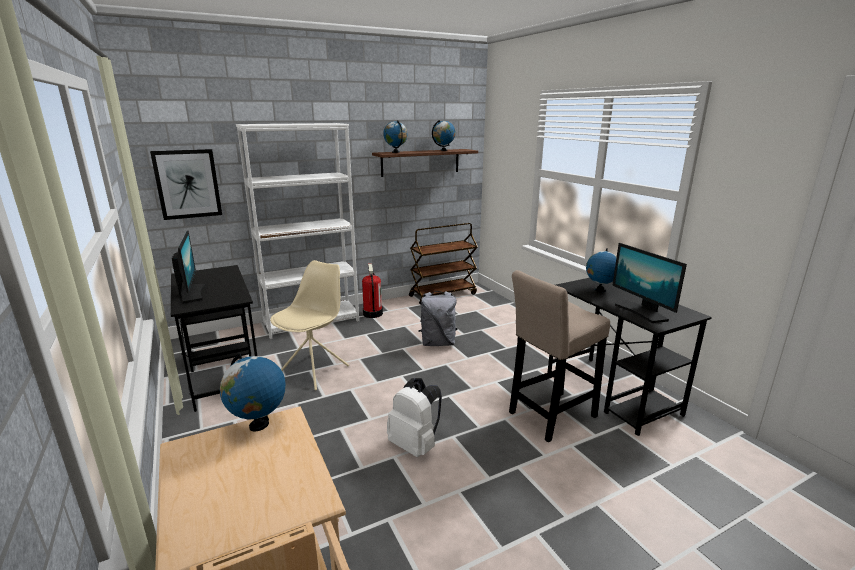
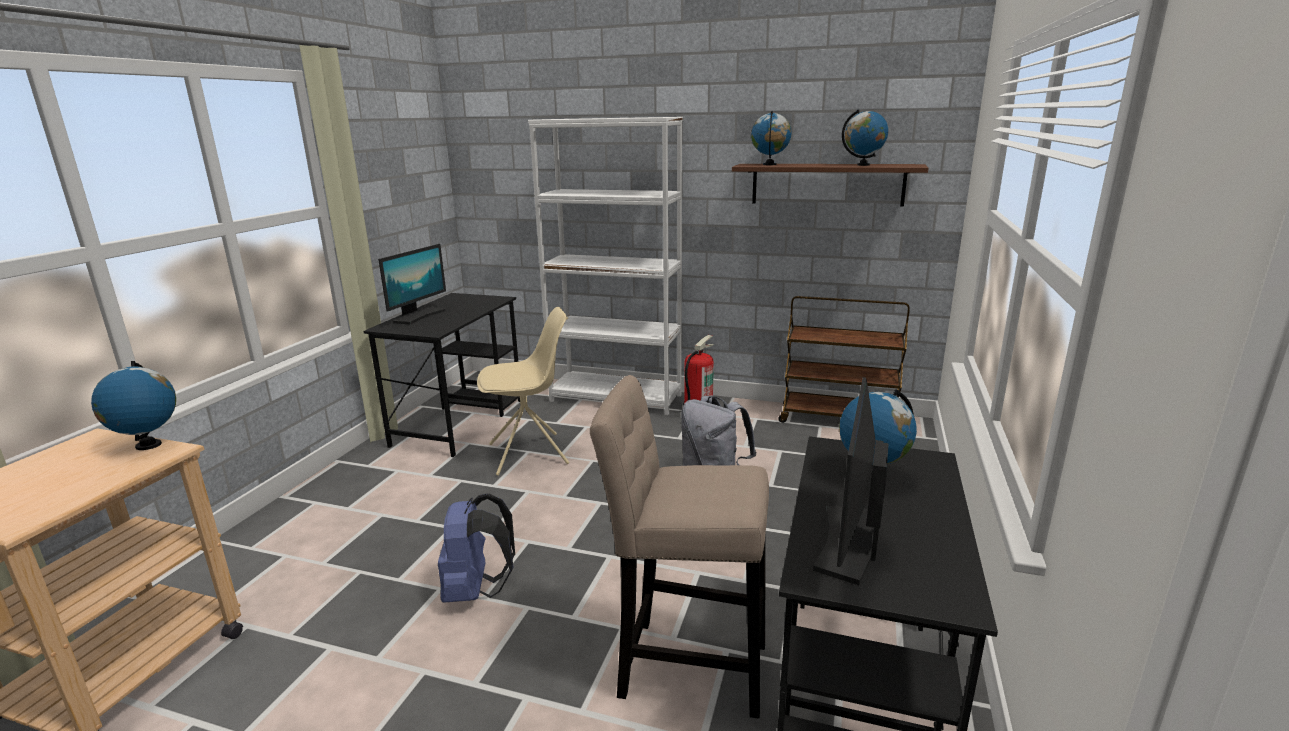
camera: 45 degrees right, 0 degrees up
(187, 184) = (503, 192): picture -> none
(415, 445) = (476, 590): white backpack -> blue backpack

